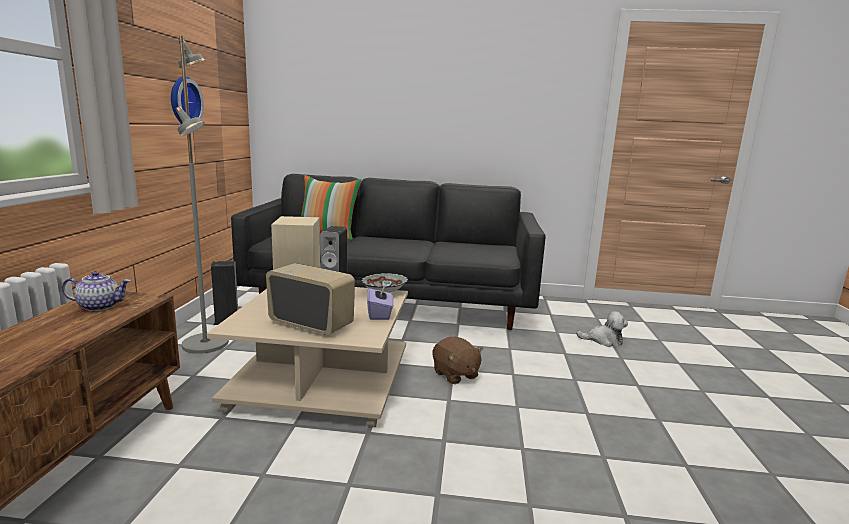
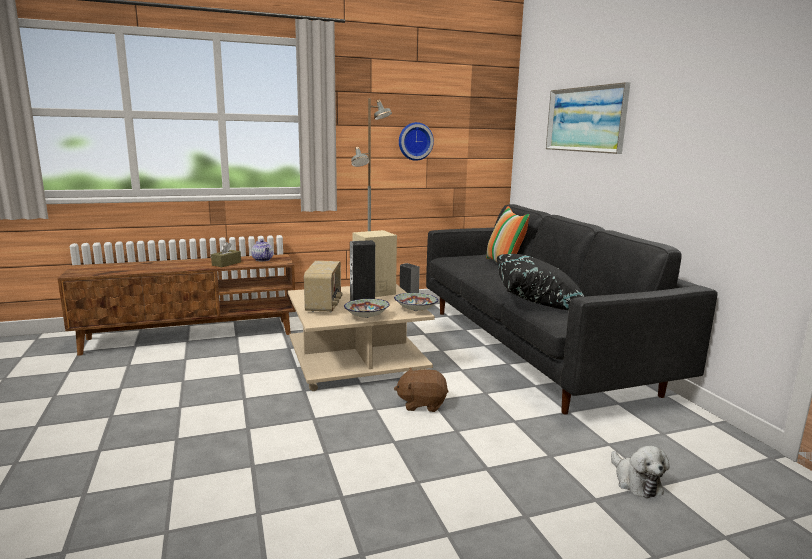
camera: 65 degrees right, 0 degrees up
(64, 332) = (226, 263): none -> brown tissue box
(371, 87) = (585, 119): none -> picture
(380, 314) = (366, 317): purple tissue box -> bowl
(448, 252) = (539, 302): none -> black pillow
(455, 375) = (422, 404): brown plush toy -> brown plush toy turned 60 degrees clockwise

